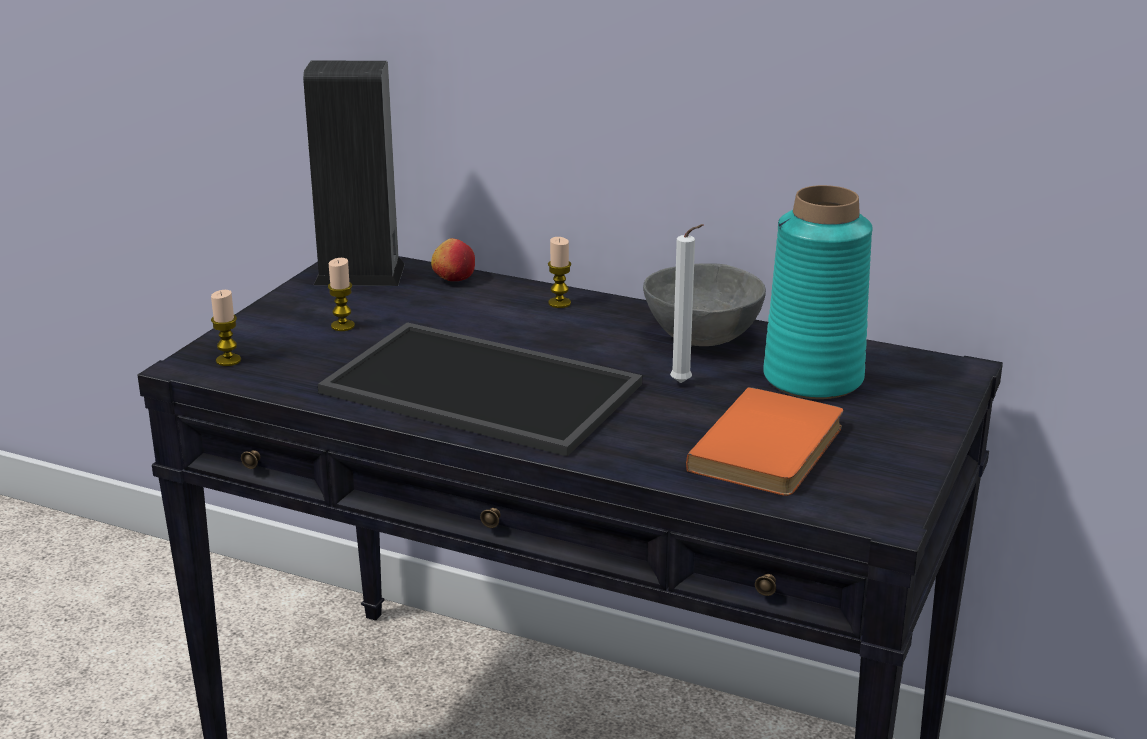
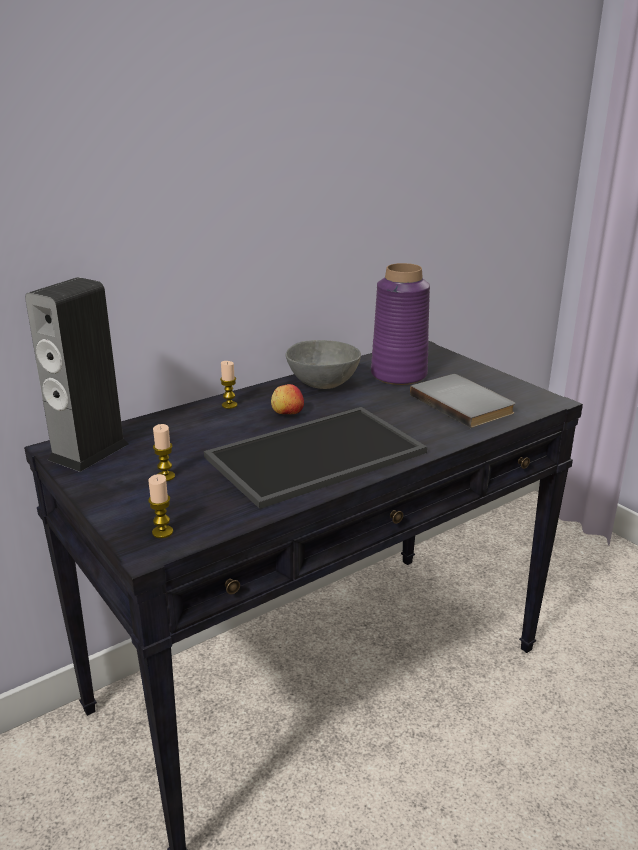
camera: 60 degrees left, 0 degrees up
(454, 279) = (147, 424): apple -> apple (287, 413)
(684, 384) = (372, 402): white candle -> none
(773, 449) = (464, 403): orange book -> grey book
(814, 378) = (399, 374): turquoise vase -> purple vase

